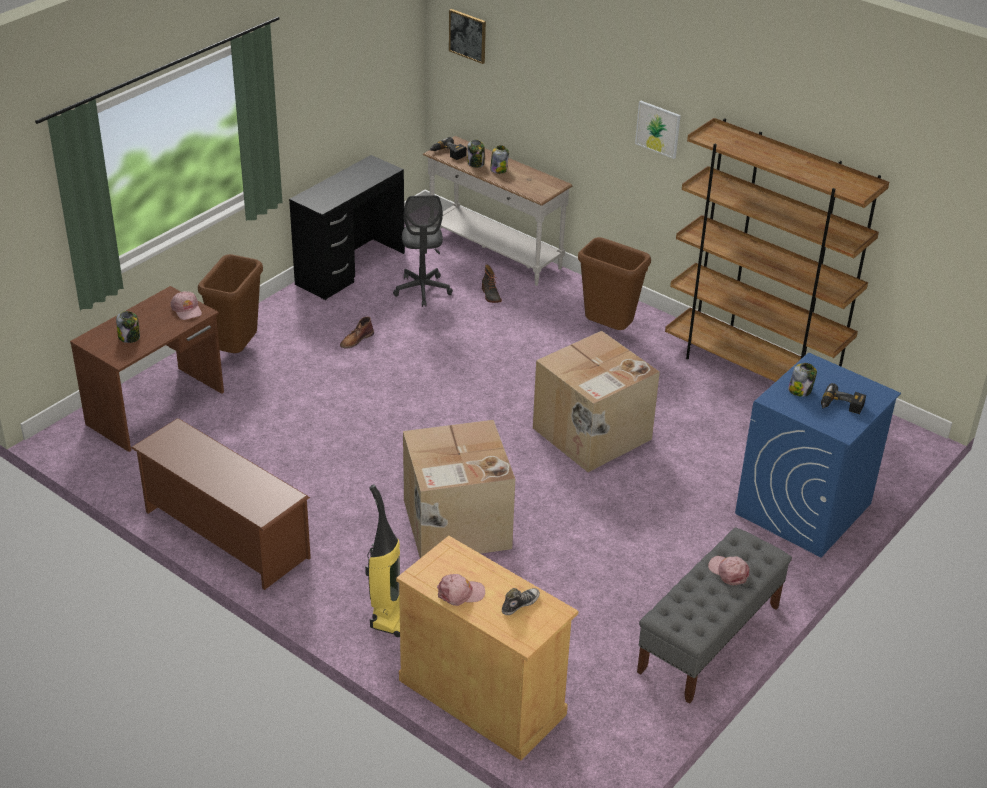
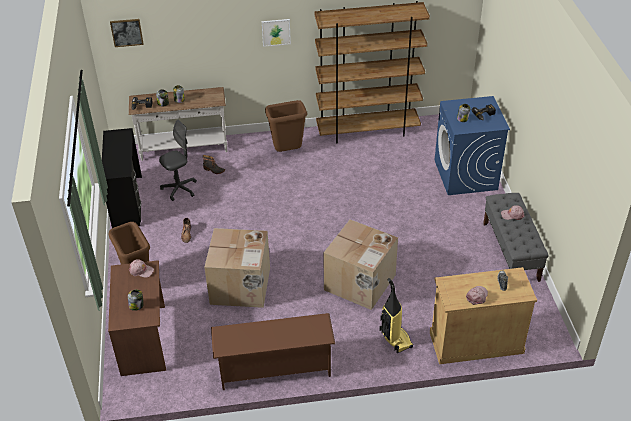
camera: 45 degrees left, 5 degrees up
(422, 290) = (179, 189): grey office chair -> grey office chair turned 75 degrees counterclockwise
(591, 435) = (351, 203): cardboard box -> cardboard box (241, 286)

